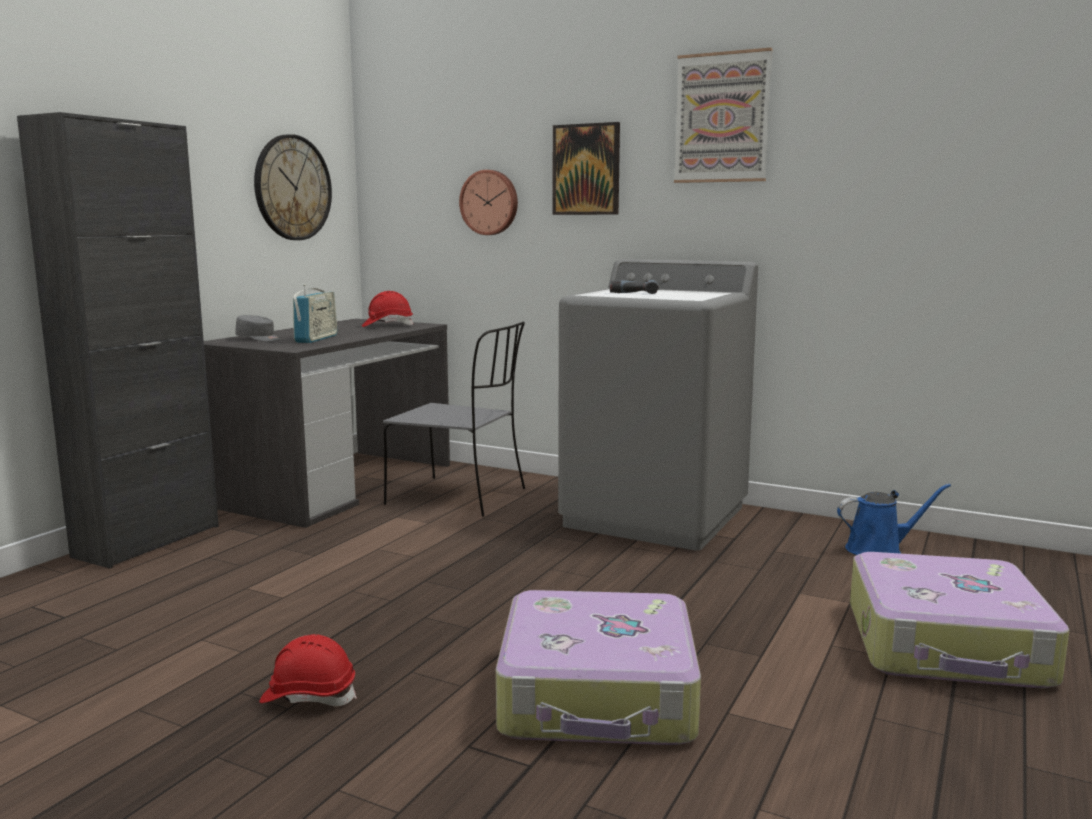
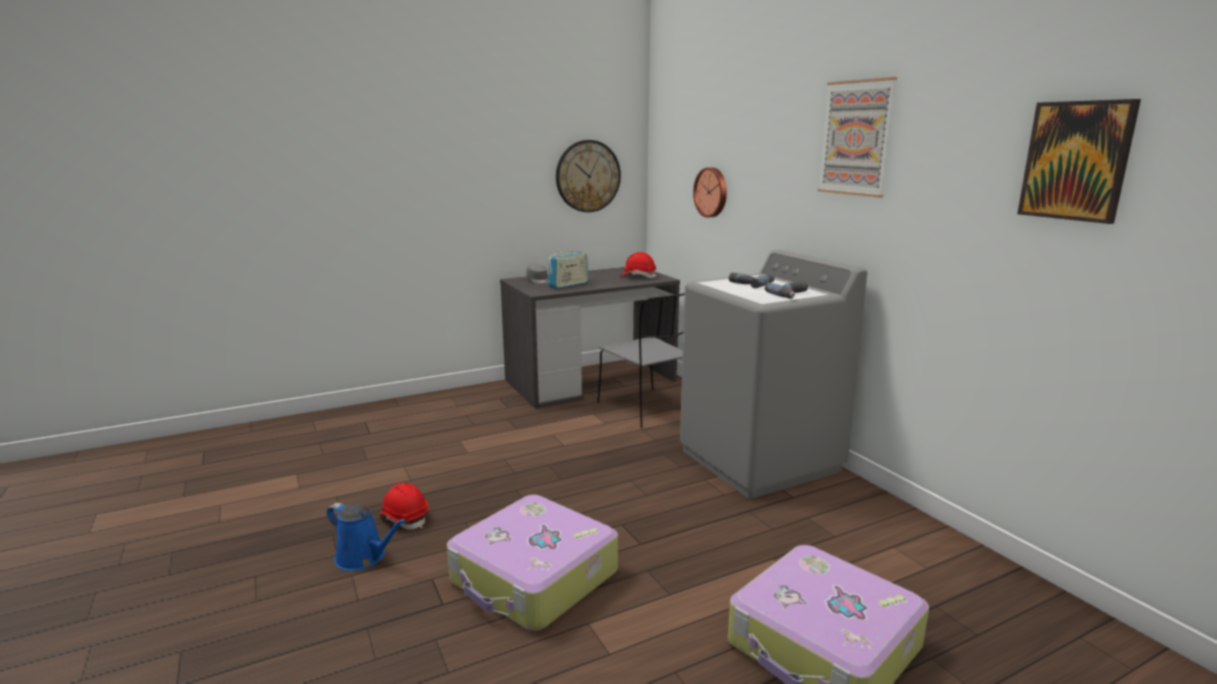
camera: 35 degrees right, 5 degrees up
(147, 541) = (453, 396): black cabinet -> none
(586, 169) = (767, 173): picture -> picture (1076, 161)
(704, 295) = (792, 295): none -> power drill
(879, 550) = (902, 546): blue watering can -> blue watering can (364, 557)

